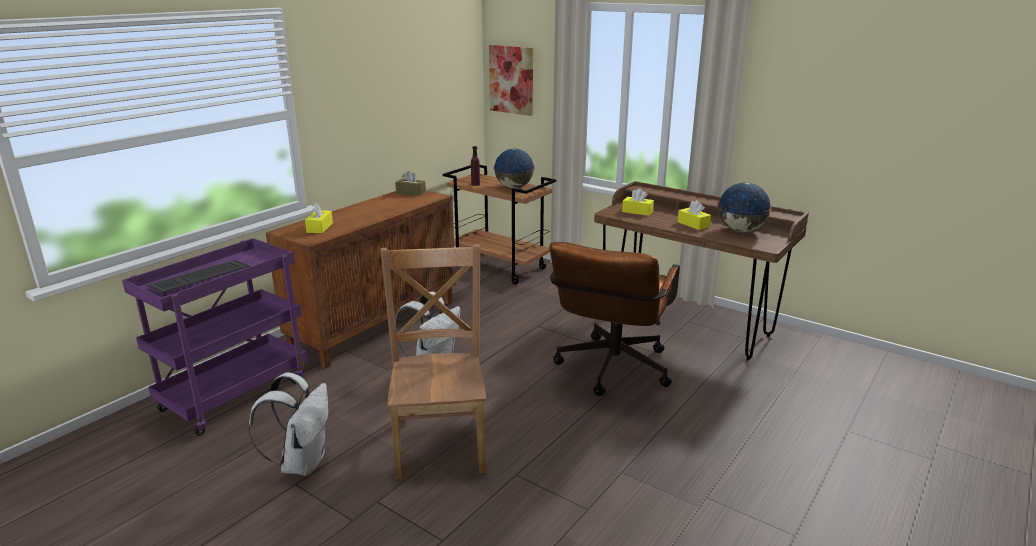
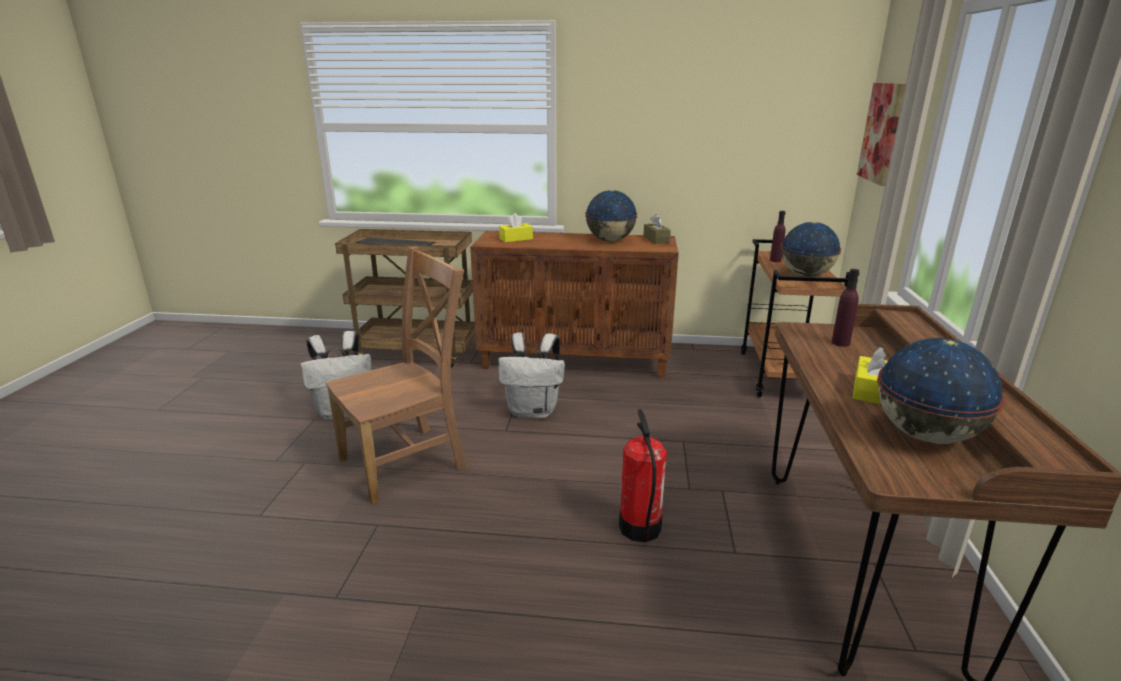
camera: 60 degrees right, 0 degrees up
(235, 393) = (418, 353): purple cart -> brown cart
(387, 203) = (610, 240): none -> globe
(610, 372) = (639, 528): brown office chair -> fire extinguisher
(637, 211) = (840, 343): yellow tissue box -> purple bottle

